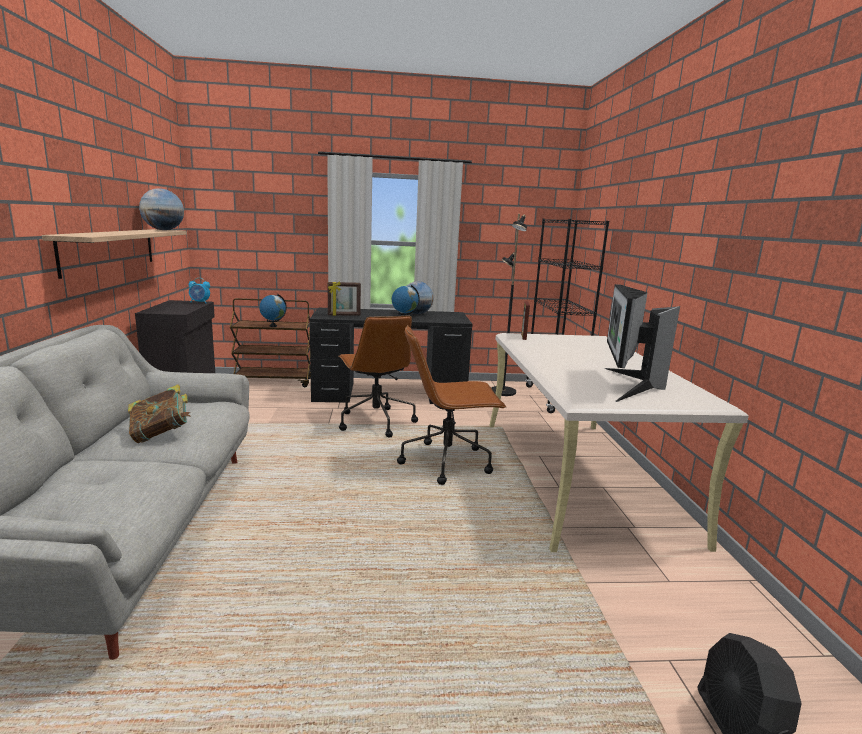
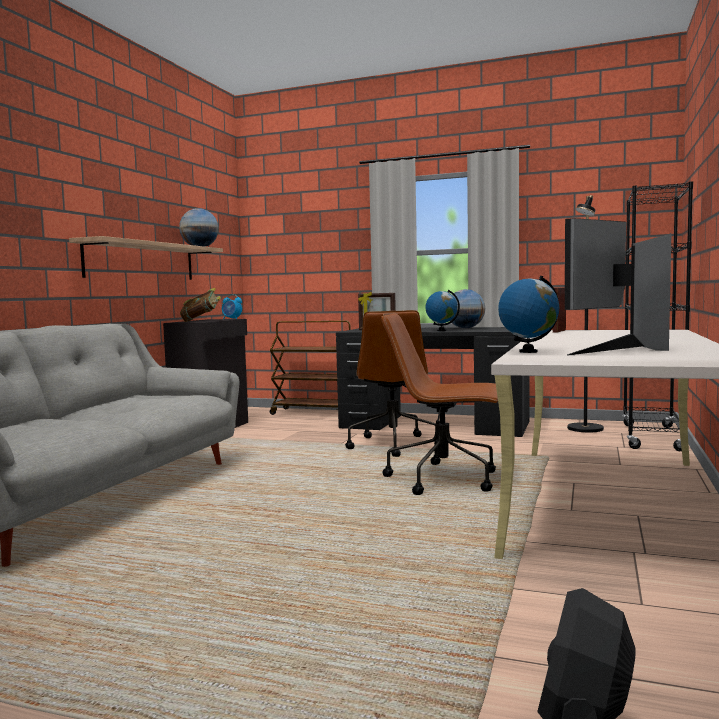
camera: 25 degrees right, 10 degrees down
(161, 435) = (129, 410): book -> book (201, 321)
(273, 326) = (312, 349): globe -> globe (528, 351)

